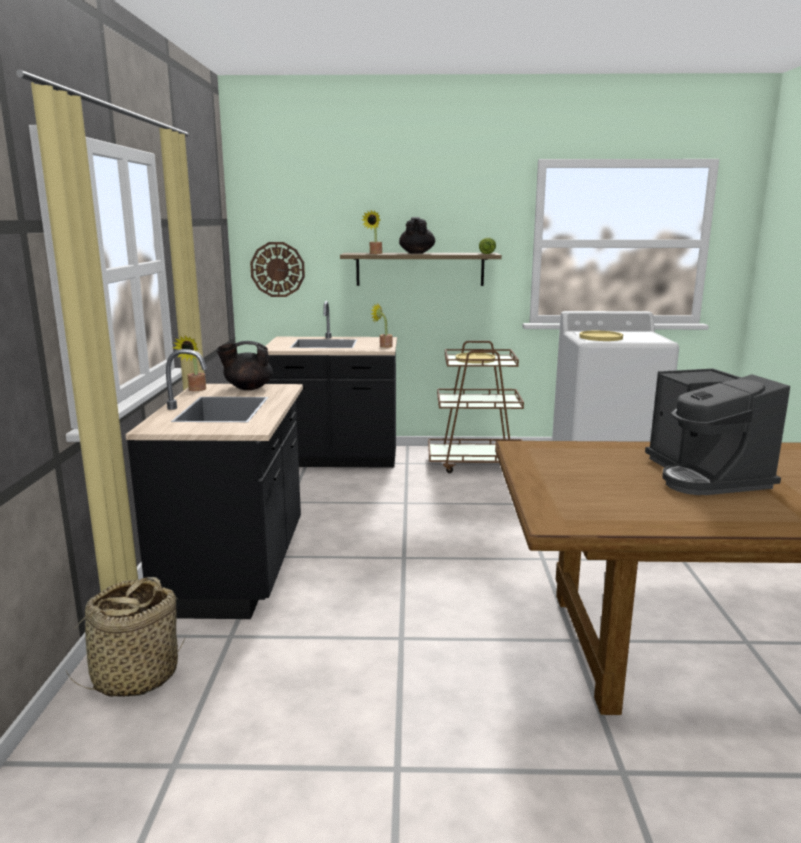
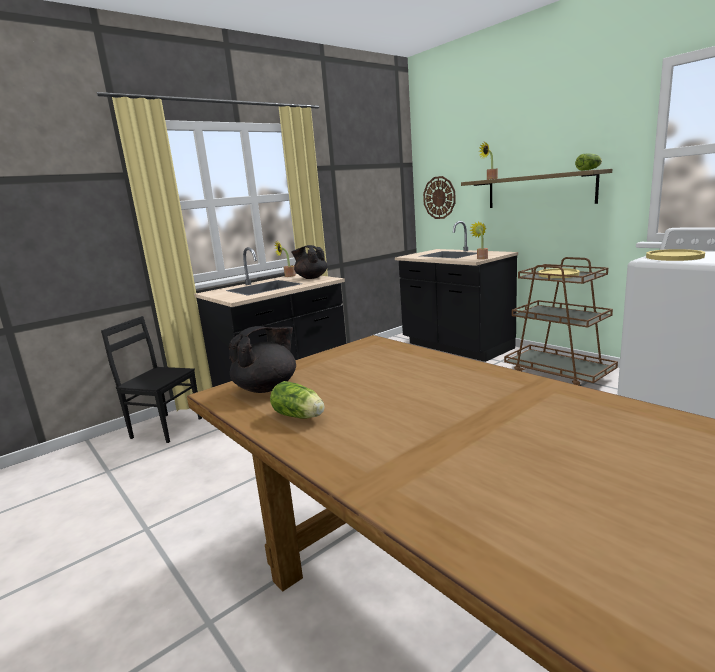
camera: 50 degrees right, 0 degrees up
(135, 676) = (166, 427): basket -> black chair
(416, 253) = (528, 175): black teapot -> black teapot (267, 388)
(672, 511) = (300, 416): none -> lettuce
(705, 475) = (427, 402): coffee machine -> none

